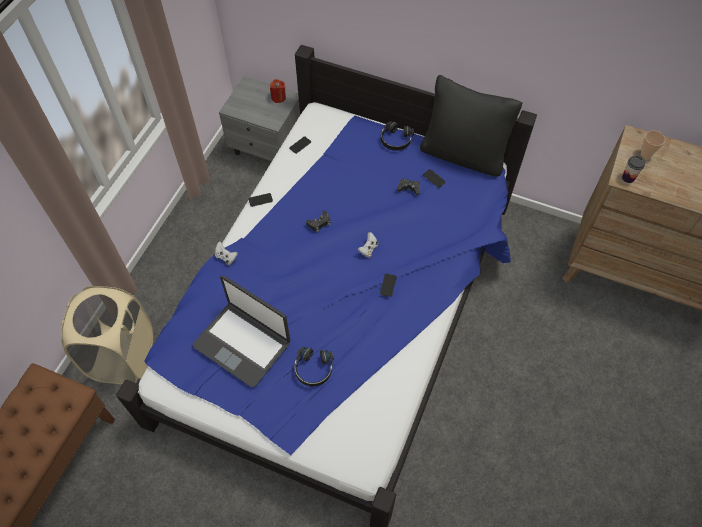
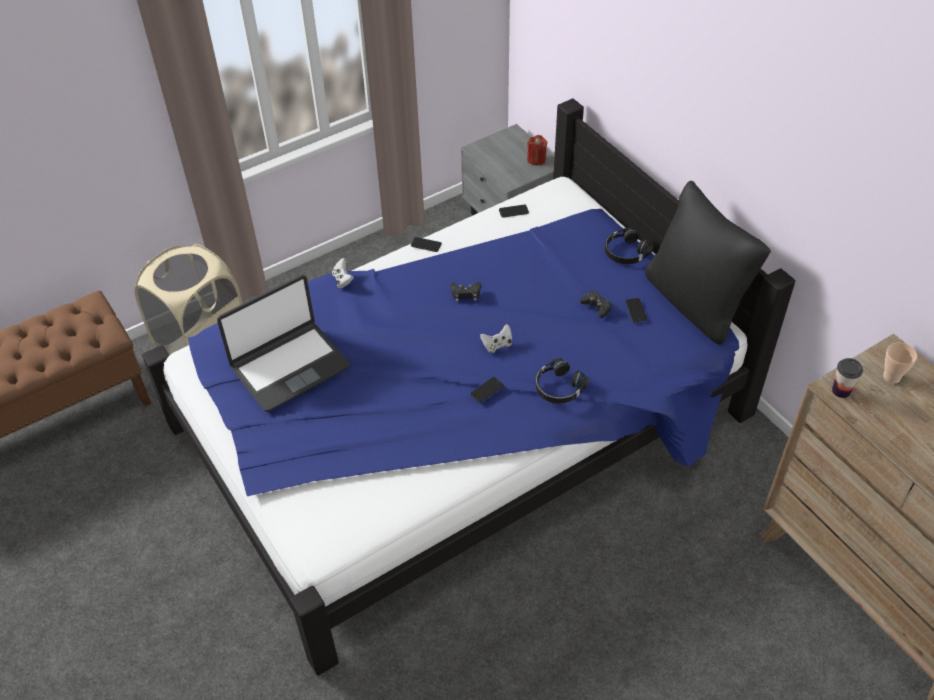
camera: 35 degrees right, 10 degrees down
(243, 343) = (289, 366): laptop -> laptop turned 105 degrees counterclockwise
(313, 369) = (337, 428): black headphones -> black headphones (558, 387)

